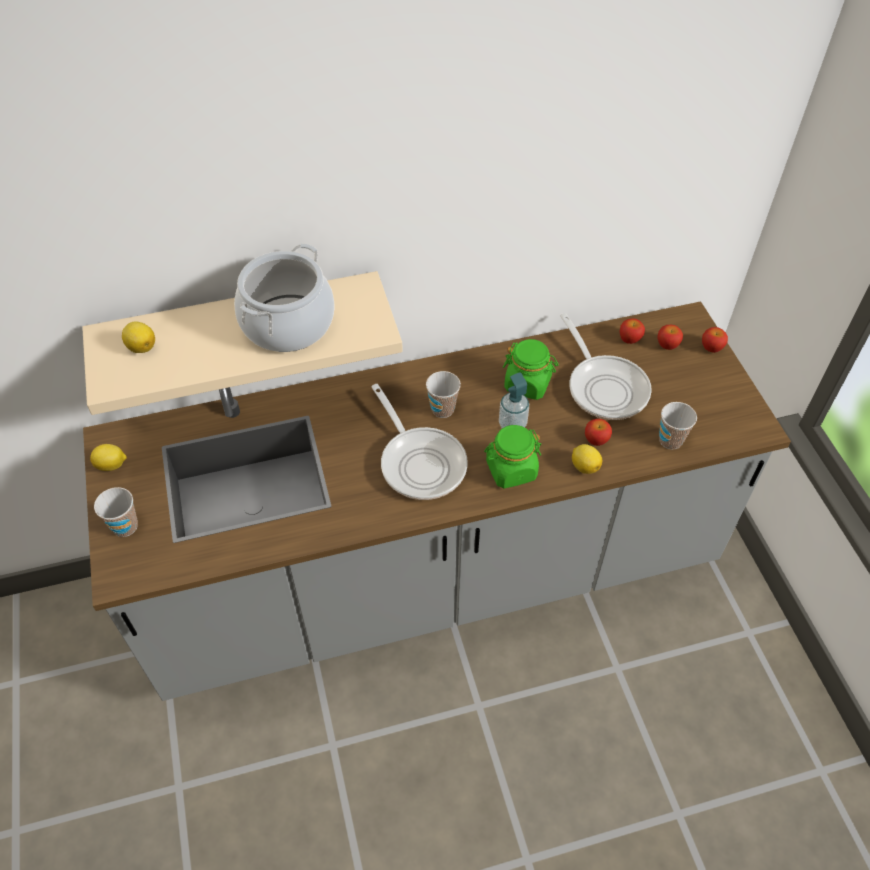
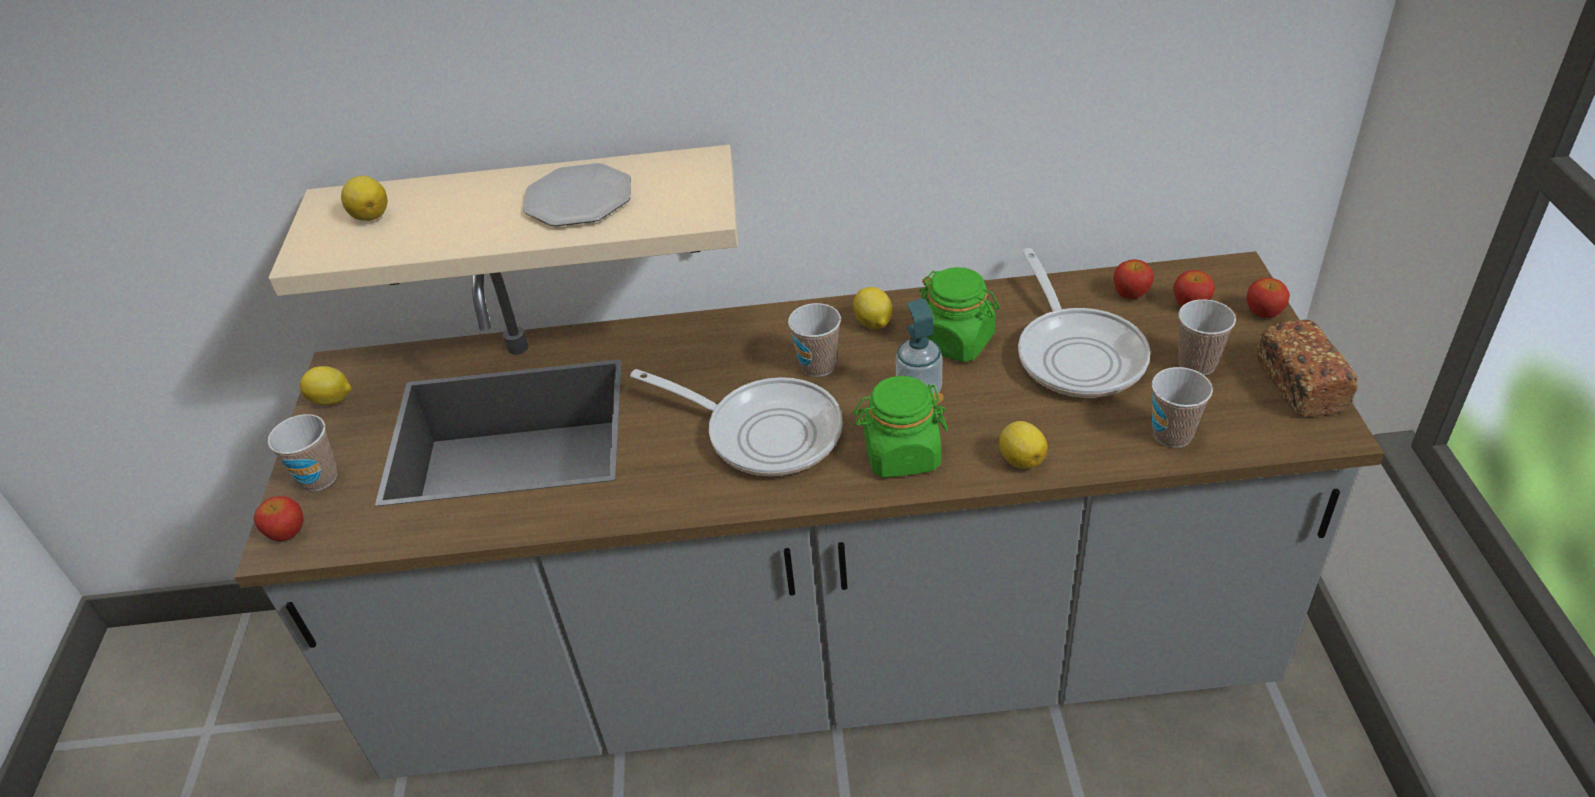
camera: 15 degrees right, 10 degrees down
(287, 323) = (579, 198): cooking pot -> plate
(420, 462) = (764, 432): frying pan -> frying pan turned 45 degrees counterclockwise
(471, 374) = (873, 324): none -> lemon
(596, 440) = (1048, 425): apple -> apple (287, 533)
(677, 388) = (1197, 364): none -> cup
(738, 398) = (1299, 384): none -> bread

